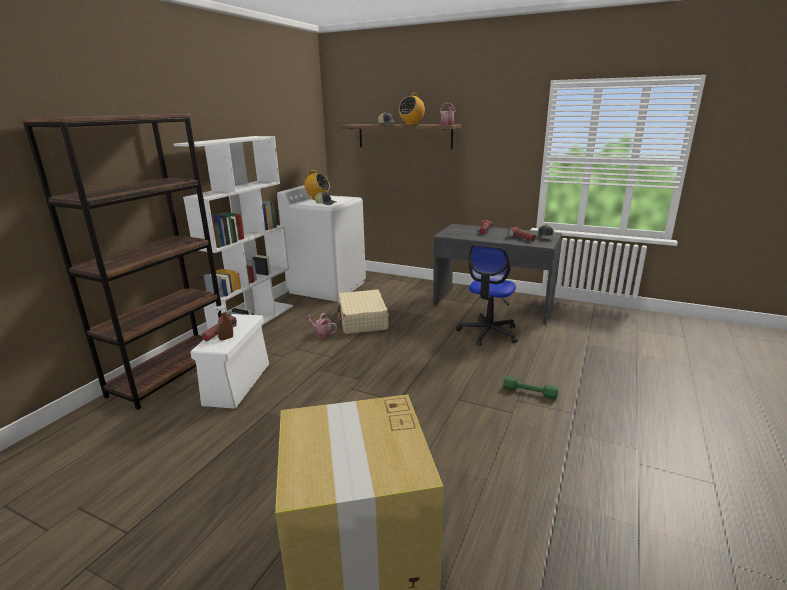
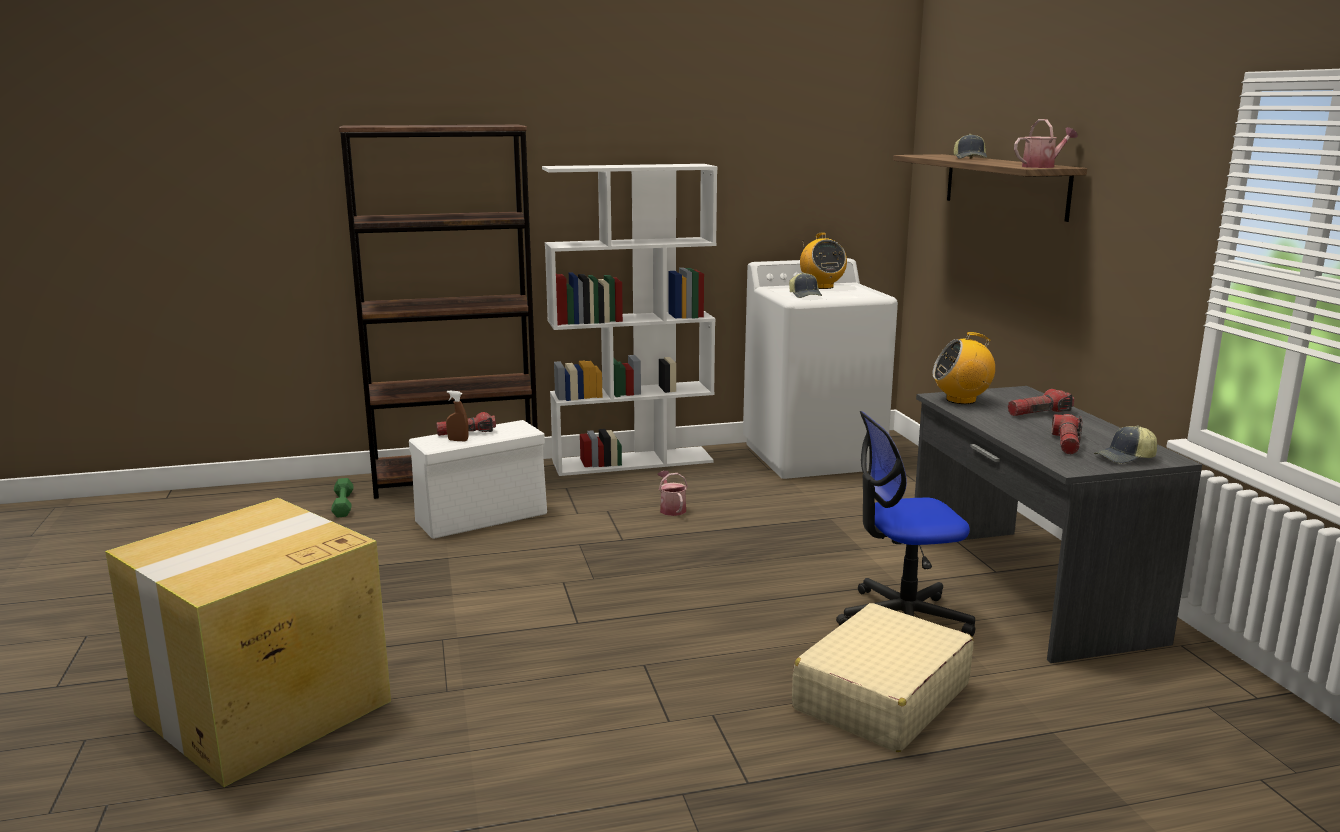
camera: 50 degrees right, 5 degrees down
(362, 320) = (758, 516): beige suitcase -> beige suitcase (881, 697)
(411, 124) = (996, 162): radio -> radio (961, 400)
(529, 392) = (756, 719): green dumbbell -> green dumbbell (343, 504)

